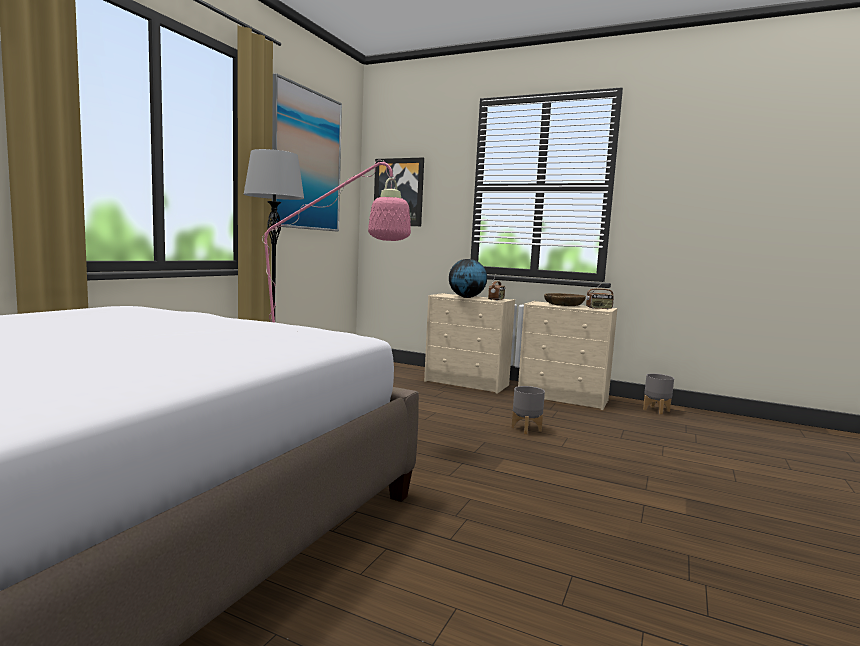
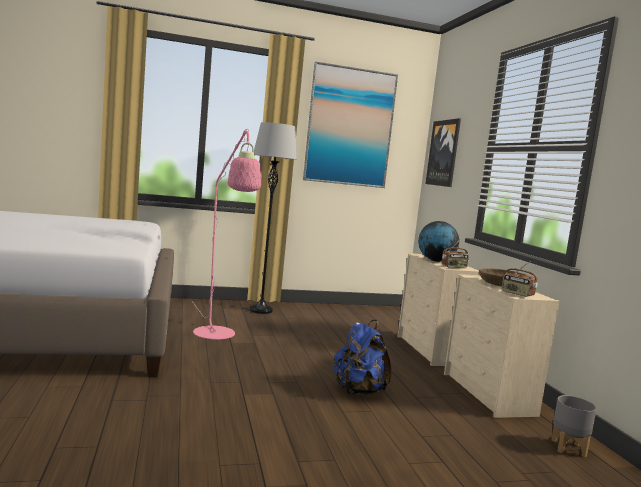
camera: 50 degrees right, 0 degrees up
(526, 429) = (358, 391): grey planter -> blue backpack

